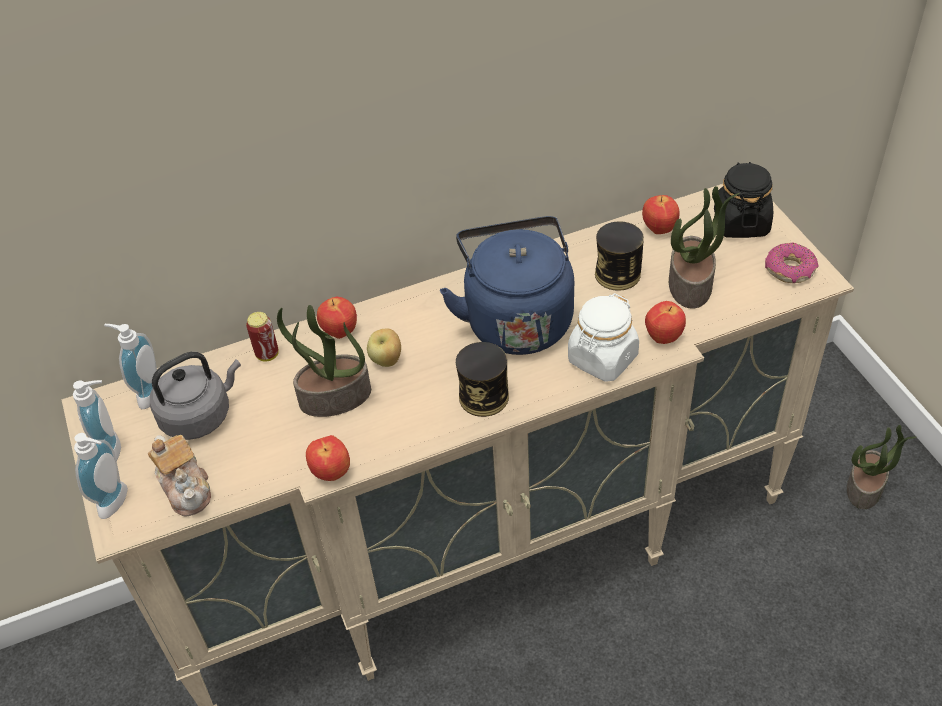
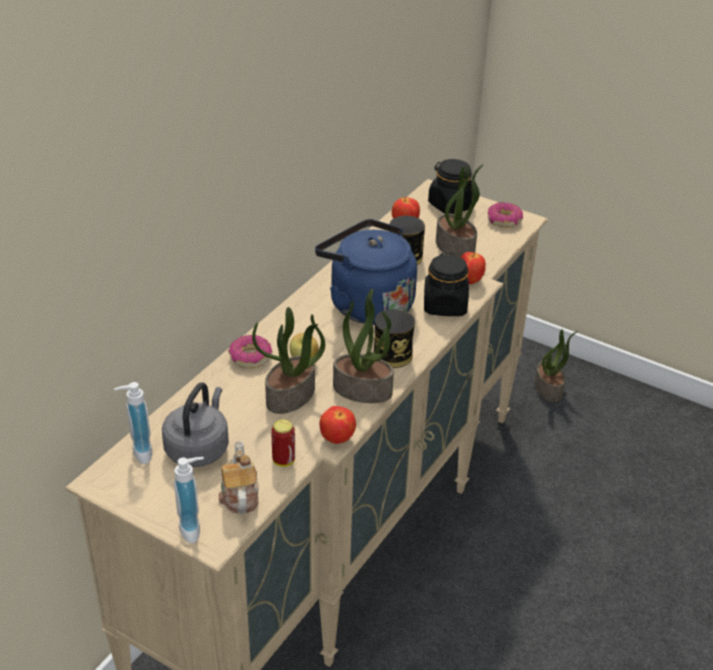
camera: 40 degrees left, 10 degrees down
(115, 449) = (153, 497): soap dispenser -> none
(186, 488) = (239, 494): teapot -> teapot turned 120 degrees counterclockwise
(267, 354) = (209, 391): can -> can (283, 461)
(339, 332) = (250, 357): apple -> donut
(413, 425) = (363, 389): none -> potted plant
(602, 359) = (445, 306): white jar -> black jar

